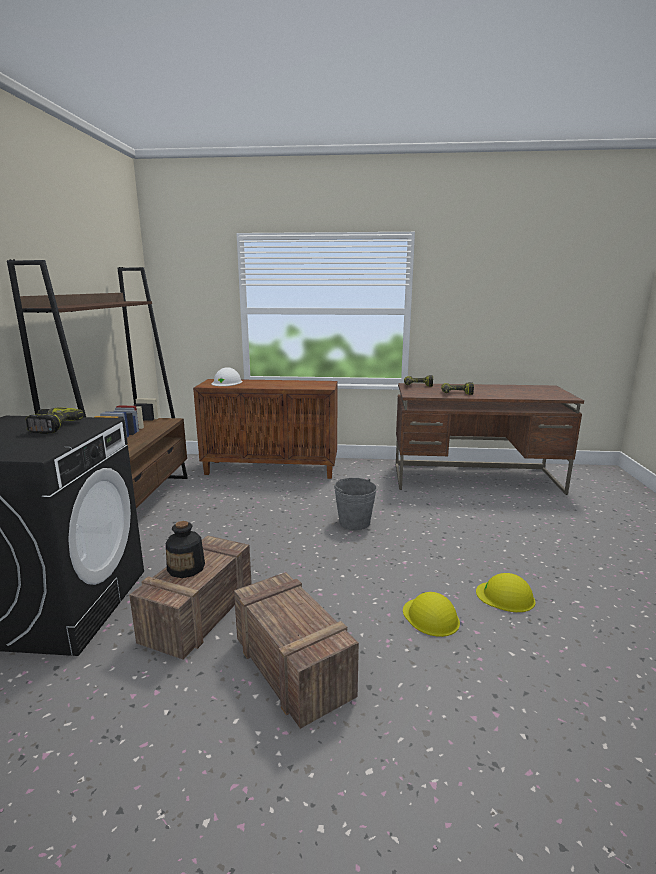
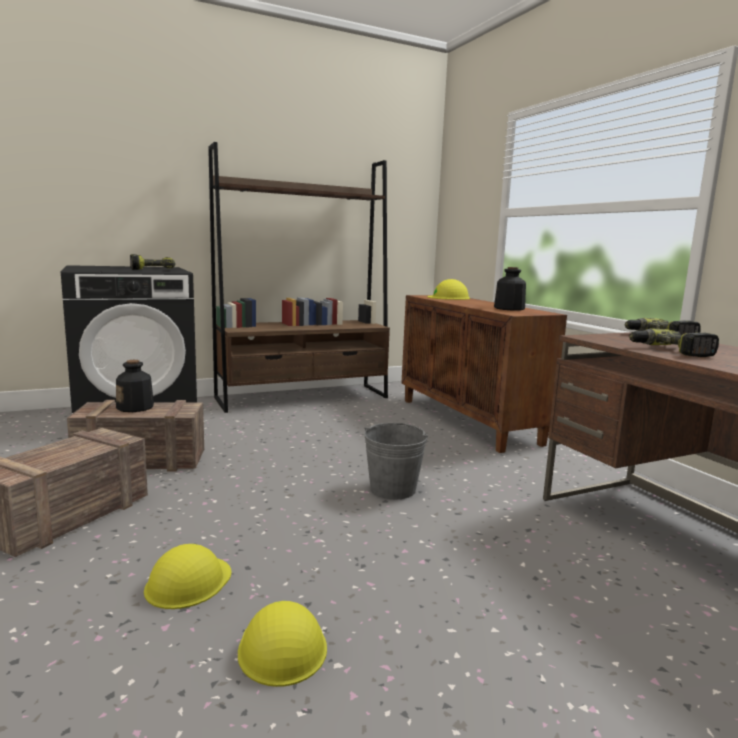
camera: 60 degrees right, 5 degrees down
(227, 382) = (449, 297): white hard hat -> yellow hard hat
(302, 384) = (509, 308): none -> bottle

